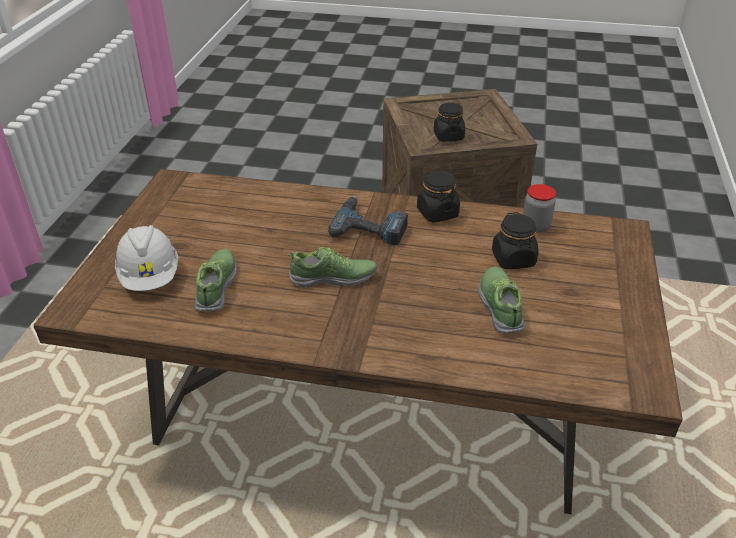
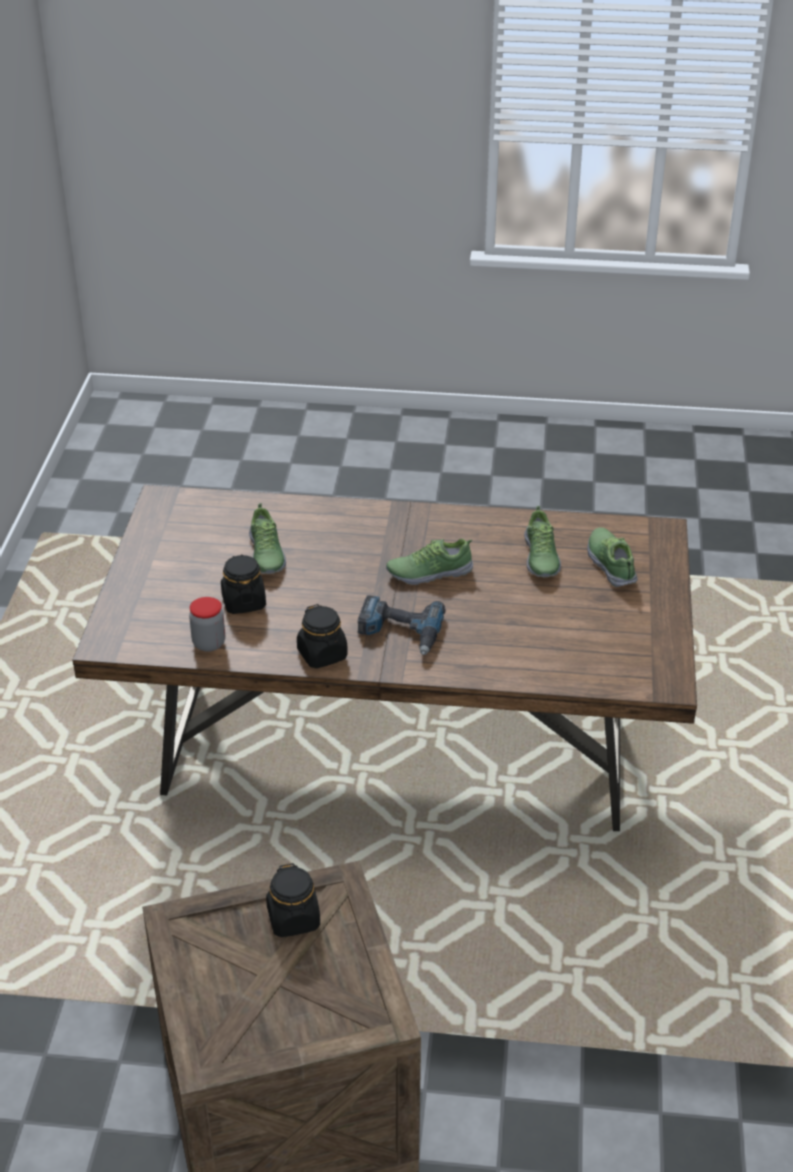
camera: 175 degrees right, 0 degrees up
(150, 277) = (611, 564): white hard hat -> shoe

